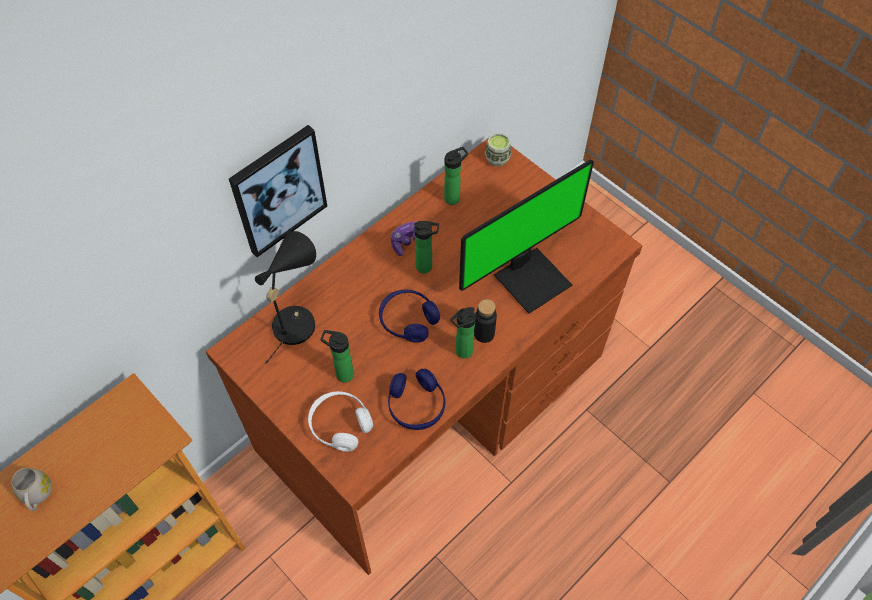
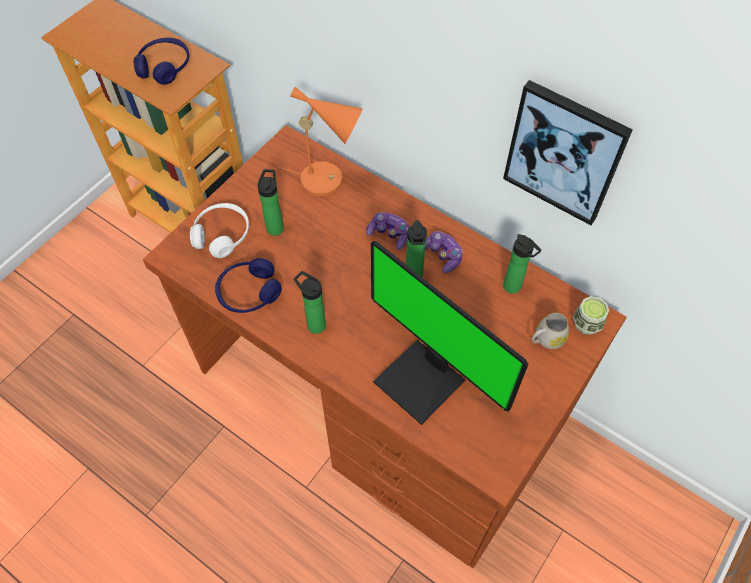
camera: 80 degrees right, 0 degrees up
(37, 495) = (119, 38): white mug -> white mug (546, 339)
(278, 190) = (386, 73): picture -> picture (564, 153)
(296, 320) = (328, 180): black table lamp -> orange table lamp
(376, 278) = (389, 234): none -> game controller
(408, 320) = (345, 270): blue headphones -> blue headphones (164, 67)
(484, 333) = (340, 341): black bottle -> none

